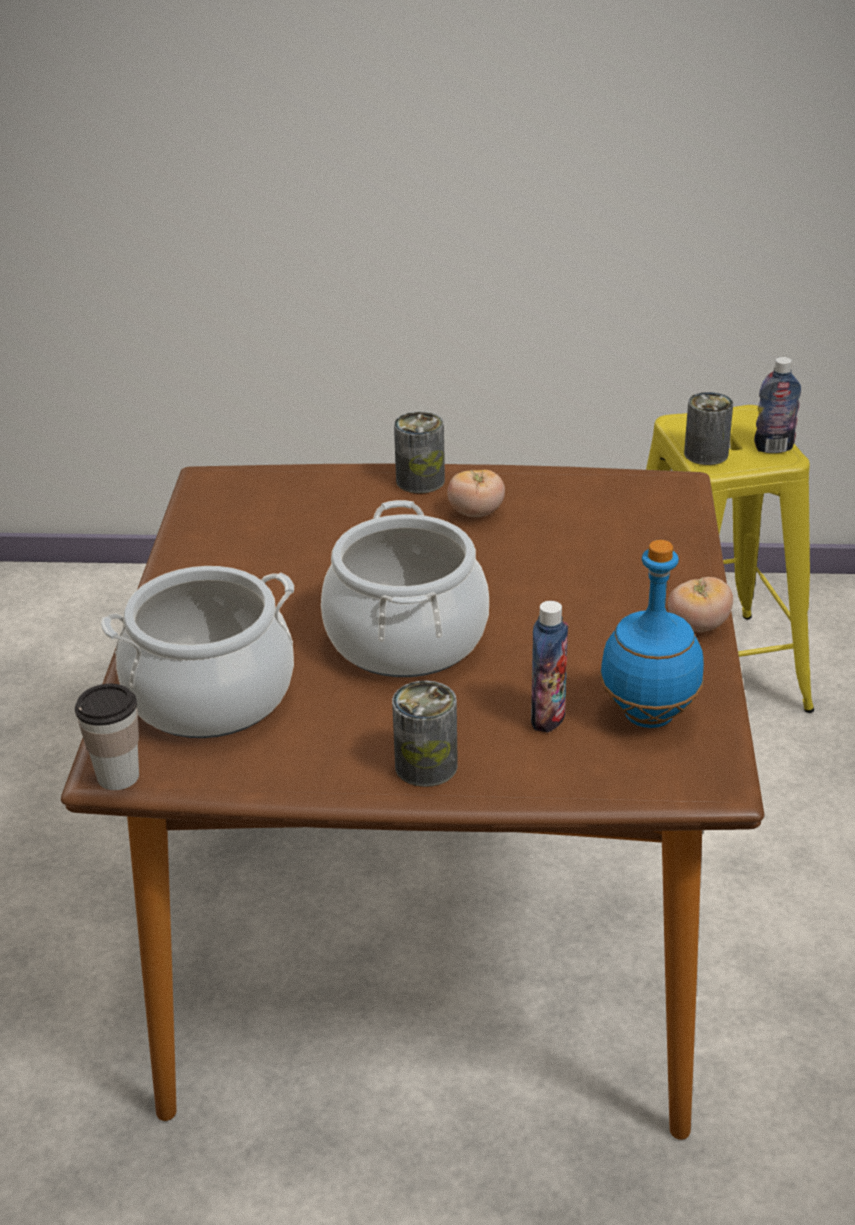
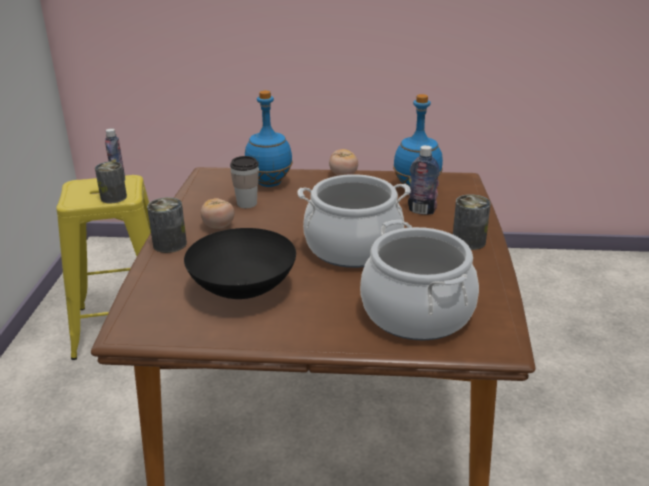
camera: 90 degrees left, 5 degrees down
(118, 776) = (508, 343): cup -> cup (247, 203)
(294, 548) = (243, 288): none -> black bowl
(645, 546) = (269, 183): none -> blue bottle

